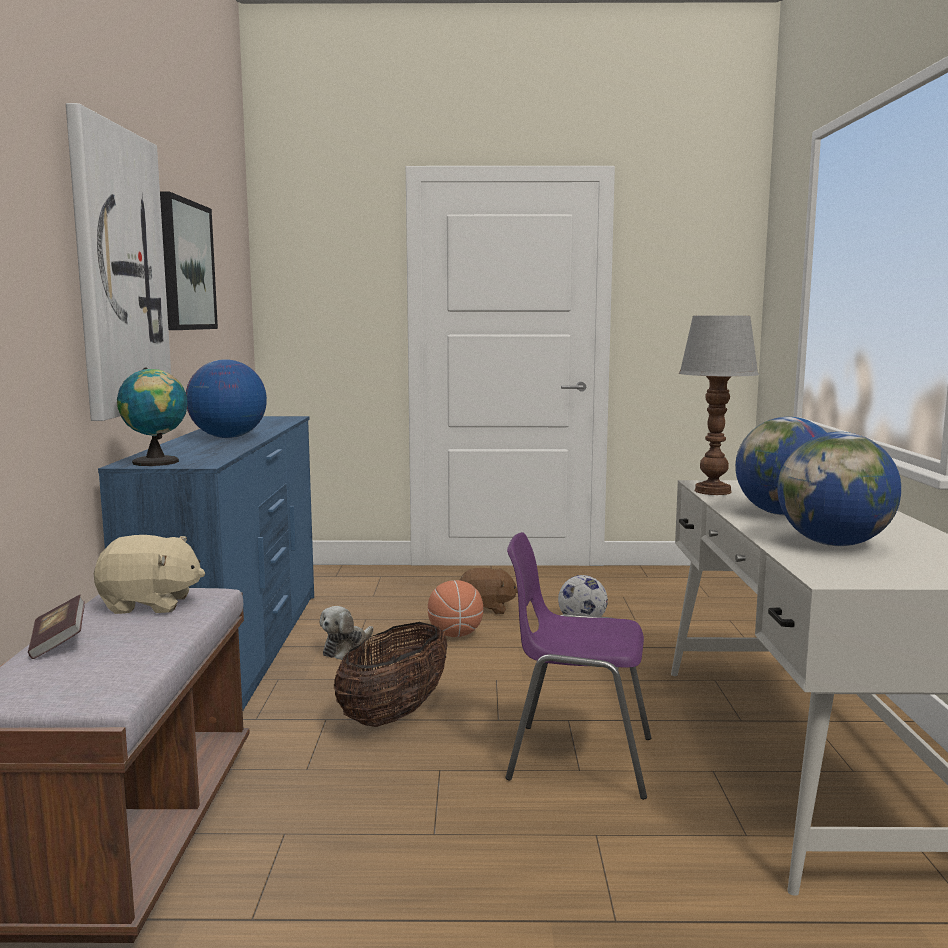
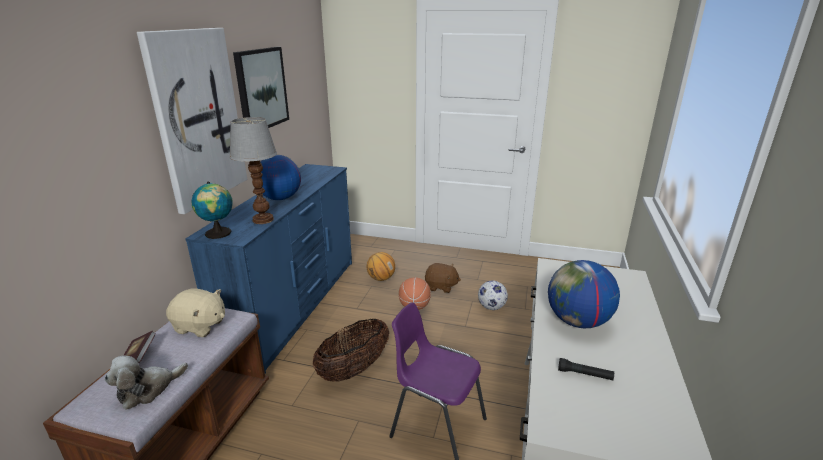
camera: 15 degrees right, 15 degrees up
(346, 649) = (351, 310): plush toy -> plush toy (148, 389)
(377, 609) = (381, 278): none -> basketball
(711, 491) = (549, 278): table lamp -> table lamp (262, 219)
(834, 544) = (584, 374): globe -> black flashlight

